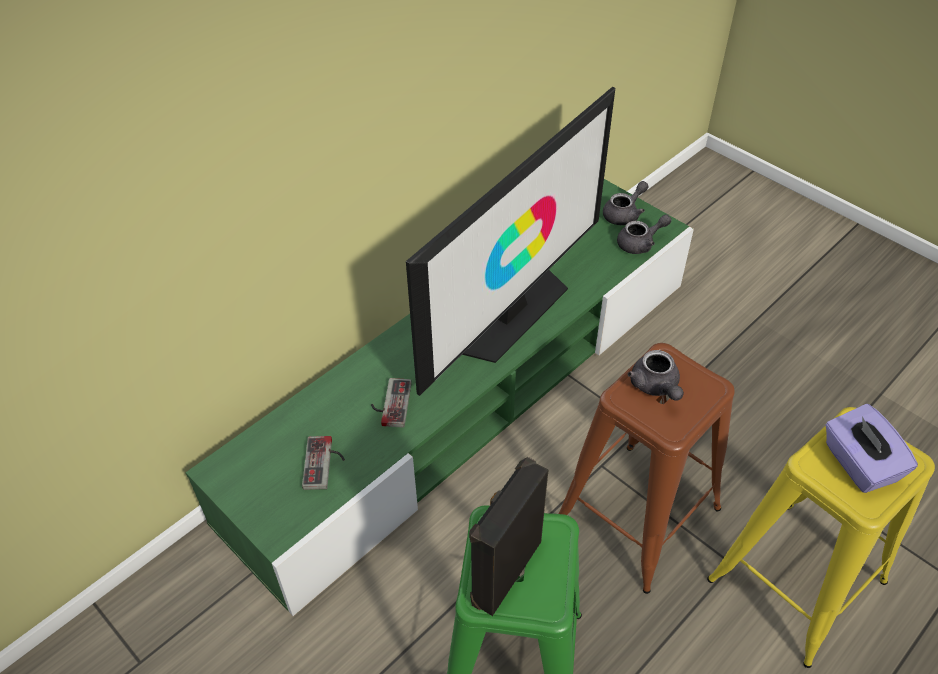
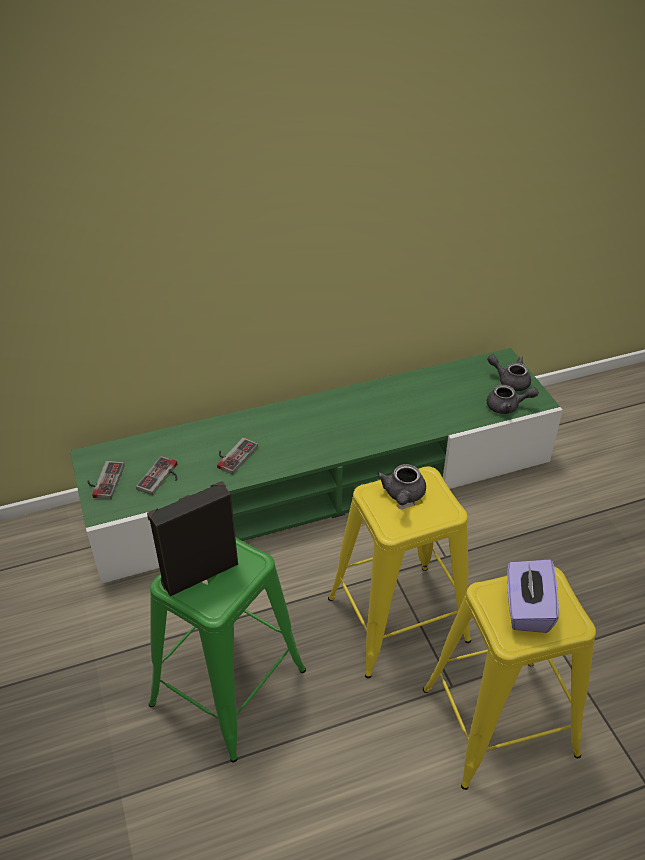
camera: 25 degrees right, 5 degrees down
(254, 494) = (103, 480): none -> game controller
(511, 312) = (366, 423): television -> none
(624, 214) = (510, 381): grey teapot -> grey teapot turned 135 degrees counterclockwise
(637, 515) = (398, 619): brown stool -> yellow stool

